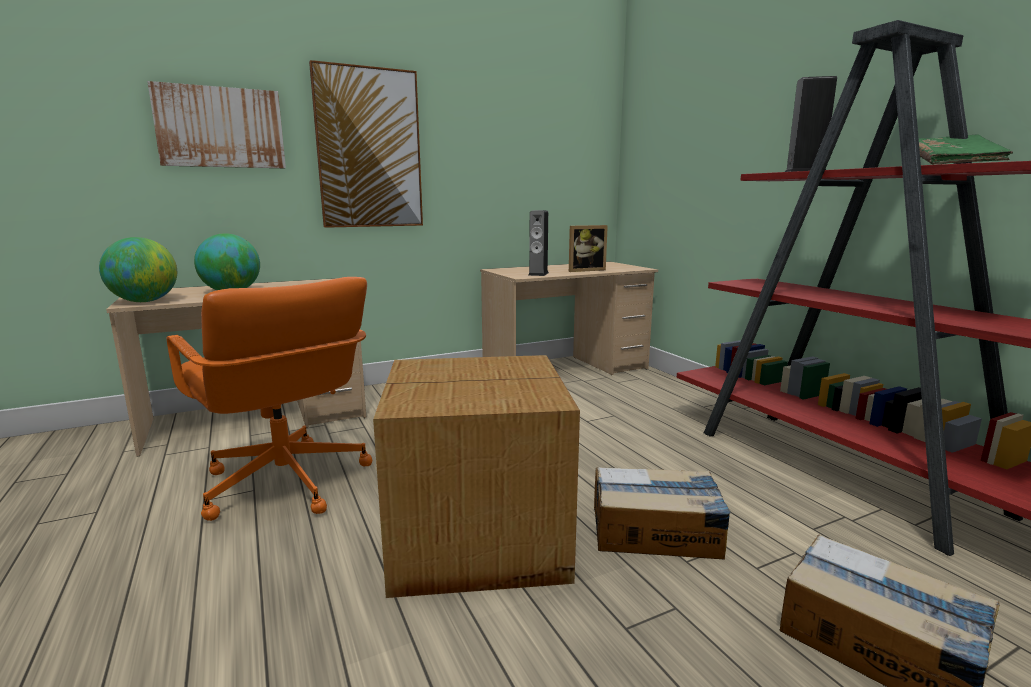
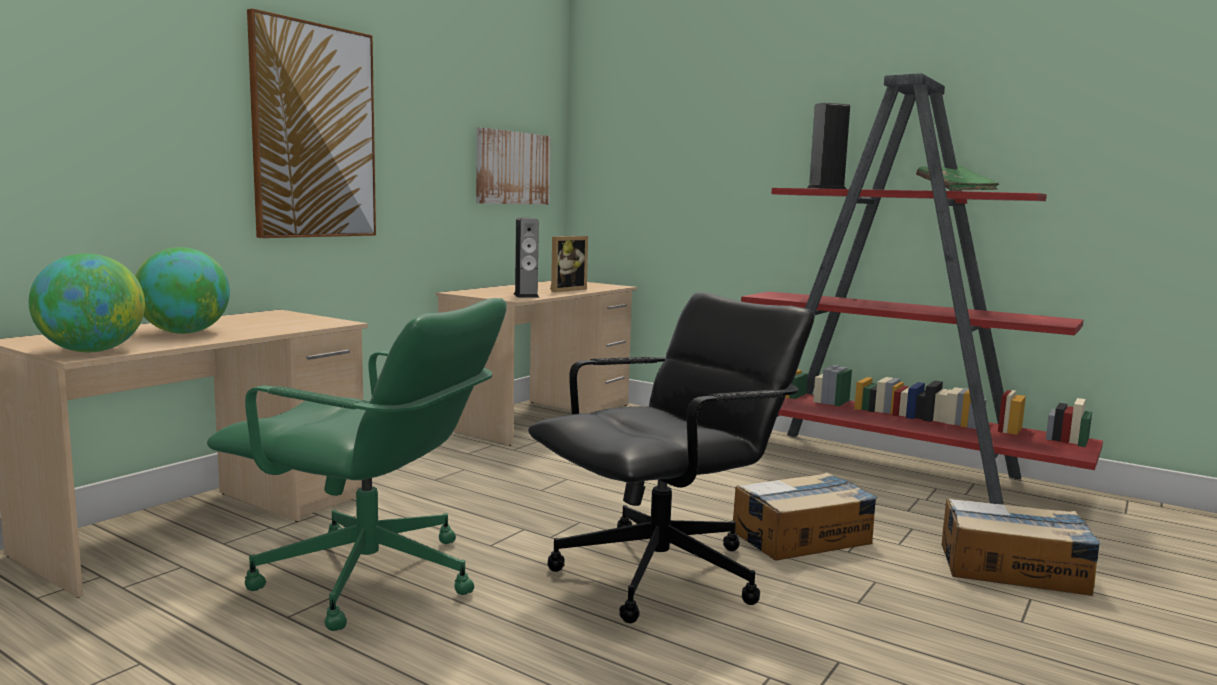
camera: 30 degrees left, 5 degrees down
(221, 128) = (128, 91): picture -> picture (512, 168)
(285, 483) = (371, 579): orange office chair -> green office chair
(480, 536) = (662, 574): cardboard box -> black office chair

